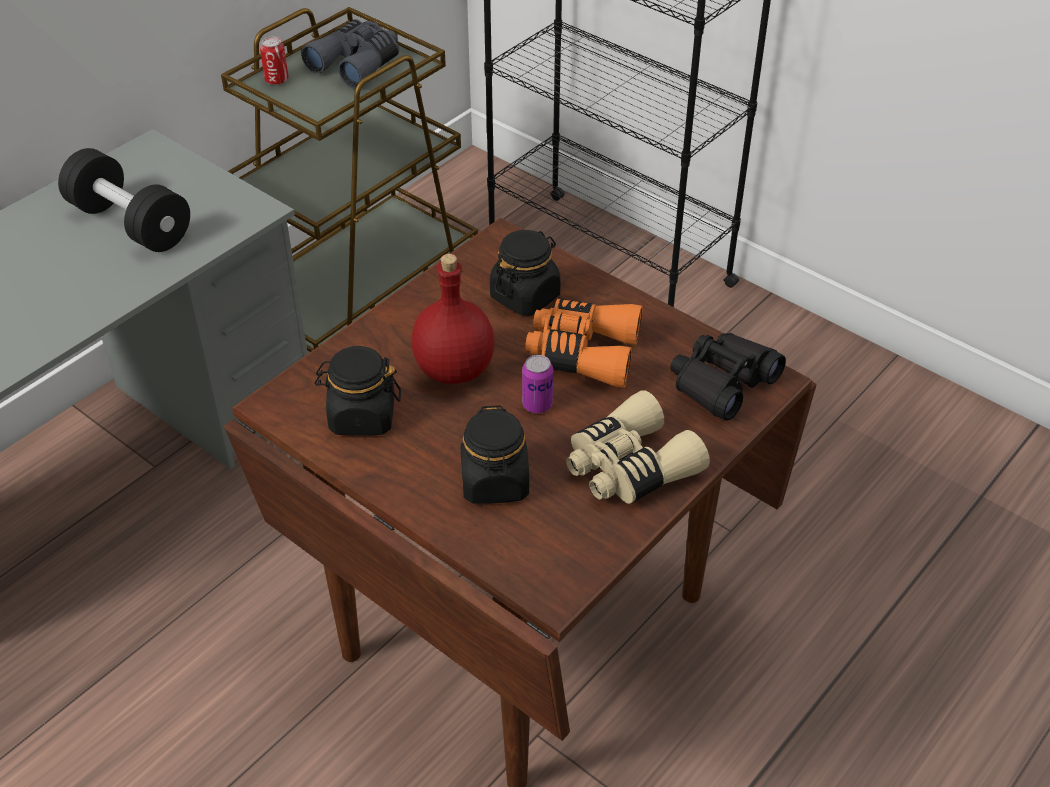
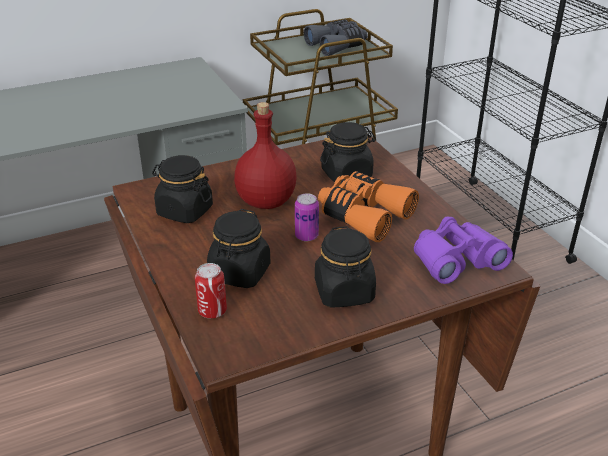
camera: 25 degrees right, 10 degrees down
(130, 224) = (150, 95): black dumbbell -> none
(276, 80) = (283, 45): can -> can (212, 311)
(629, 467) = (344, 292): beige binoculars -> black jar
(722, 382) = (456, 260): black binoculars -> purple binoculars

